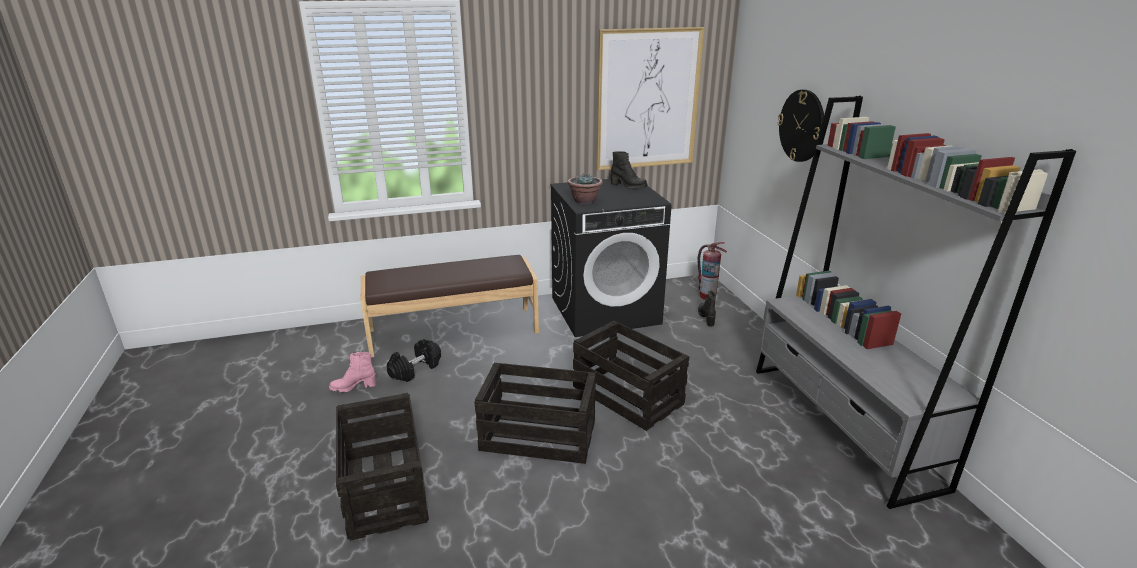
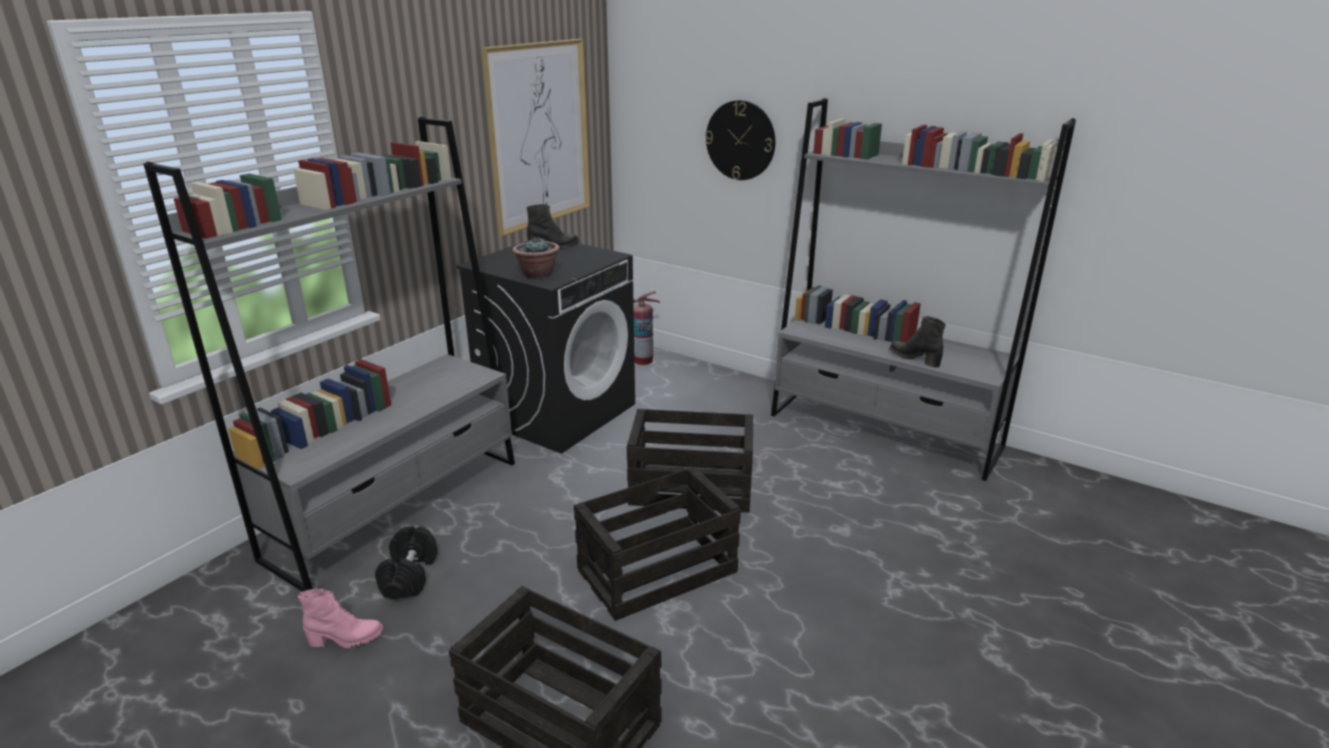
camera: 40 degrees left, 0 degrees up
(353, 387) = (346, 639): pink boot -> pink boot turned 135 degrees counterclockwise
(453, 330) = (398, 508): brown bench -> grey bookcase
(706, 317) = (668, 382): black boot -> black boot (914, 358)

